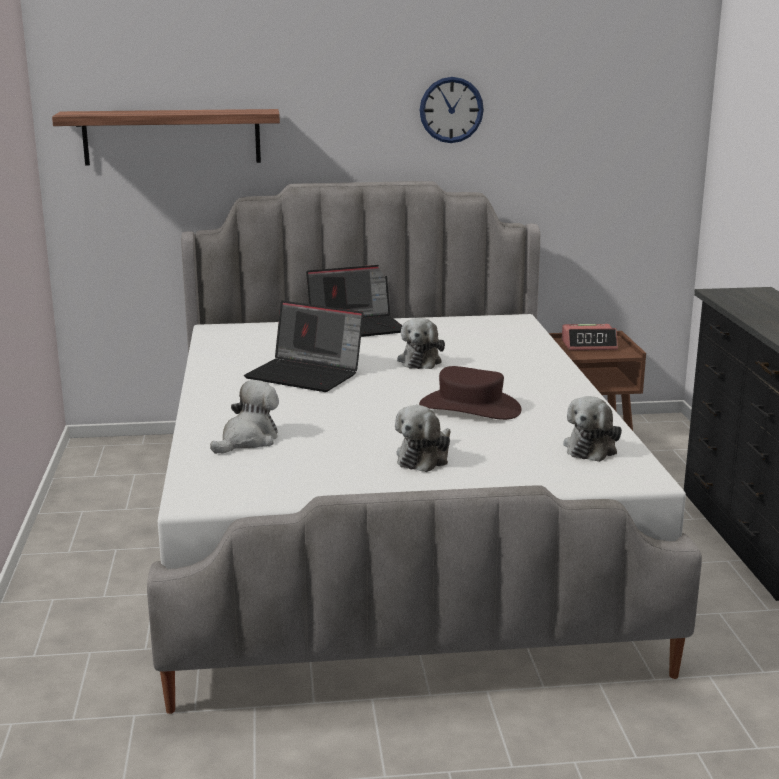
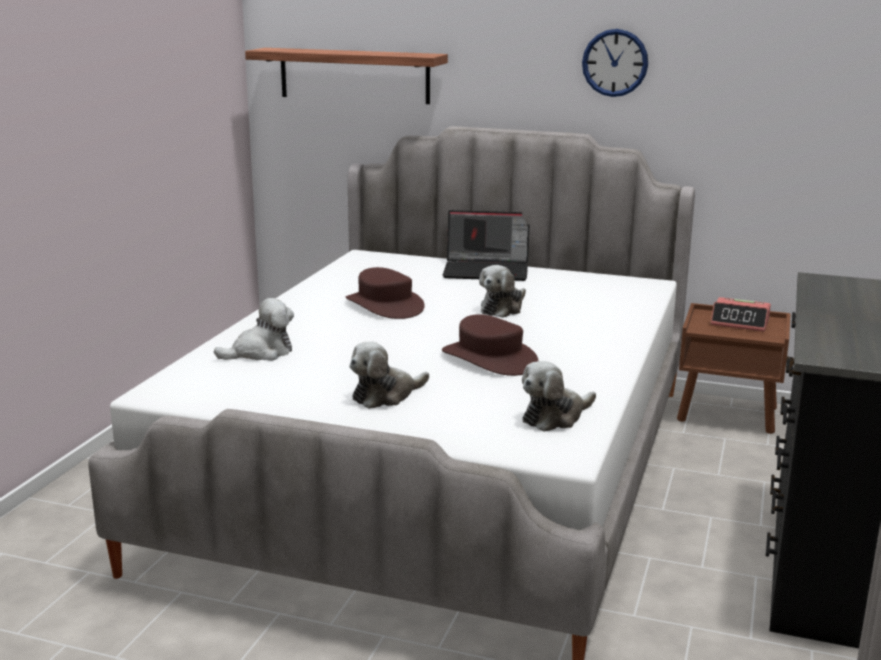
camera: 25 degrees right, 0 degrees up
(306, 374) = (385, 305): laptop -> brown hat

